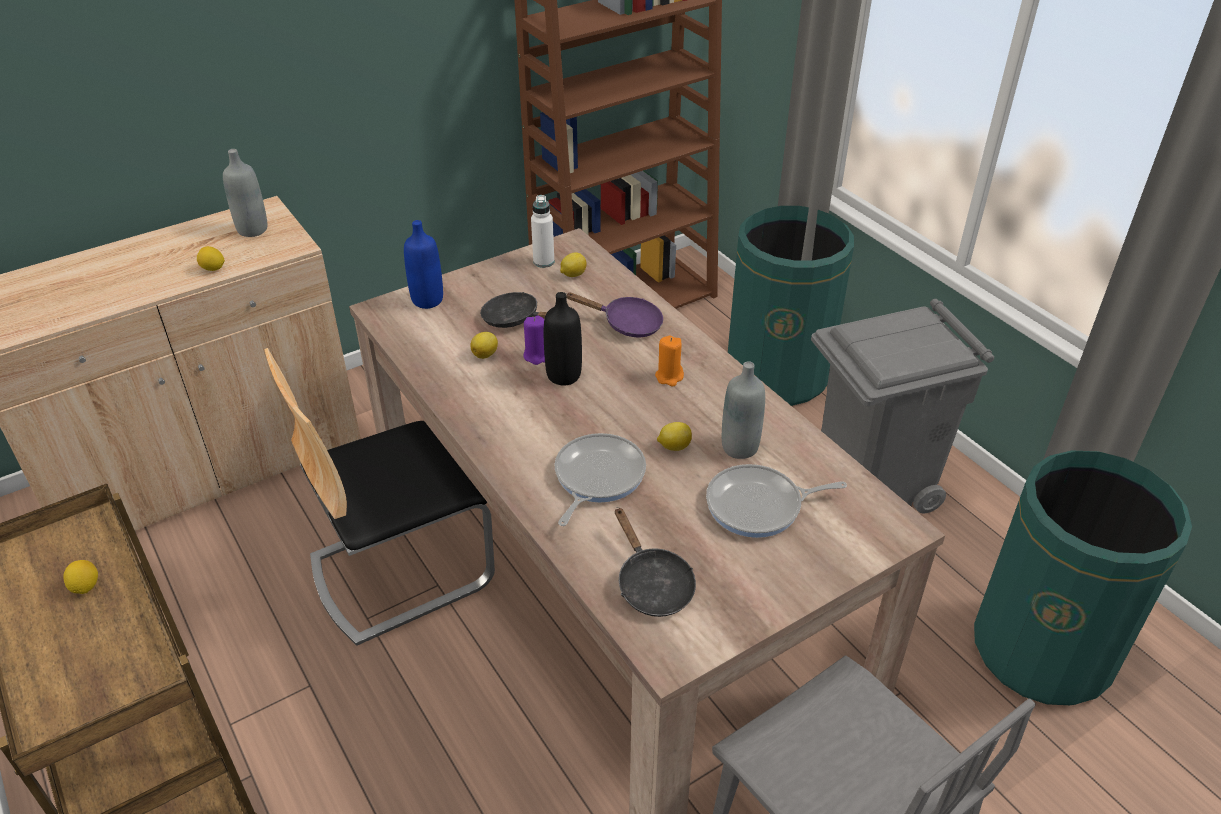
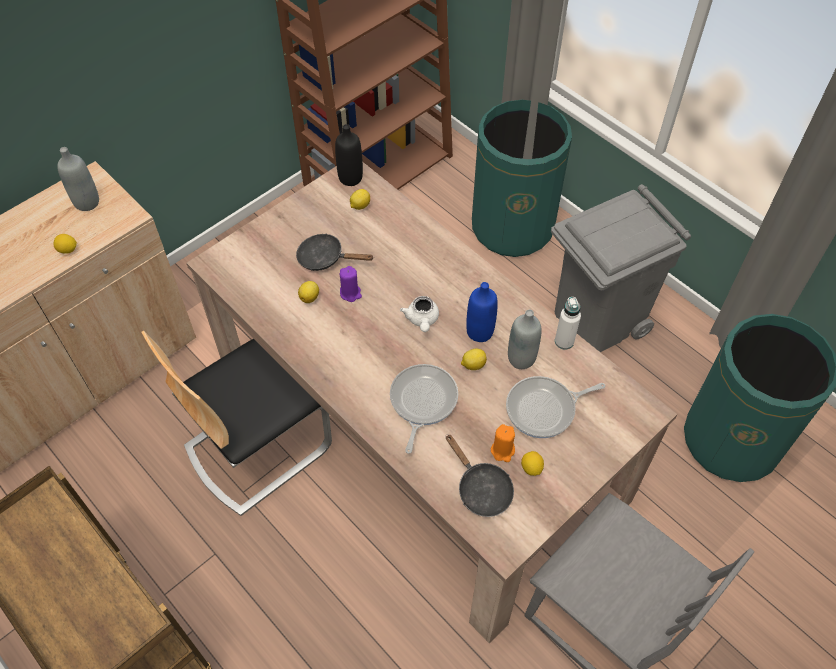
camera: 10 degrees left, 15 degrees up
(85, 587) = (63, 554): lemon -> lemon (531, 468)
(427, 300) = (249, 248): blue bottle -> blue bottle (480, 332)
(543, 262) = (333, 195): white bottle -> white bottle (564, 341)
(564, 375) = (376, 309): black bottle -> black bottle (350, 178)
(619, 393) = (422, 320): none -> white teapot
(626, 324) = (413, 251): purple frying pan -> none
(669, 376) = (456, 299): orange candle -> orange candle (502, 450)

